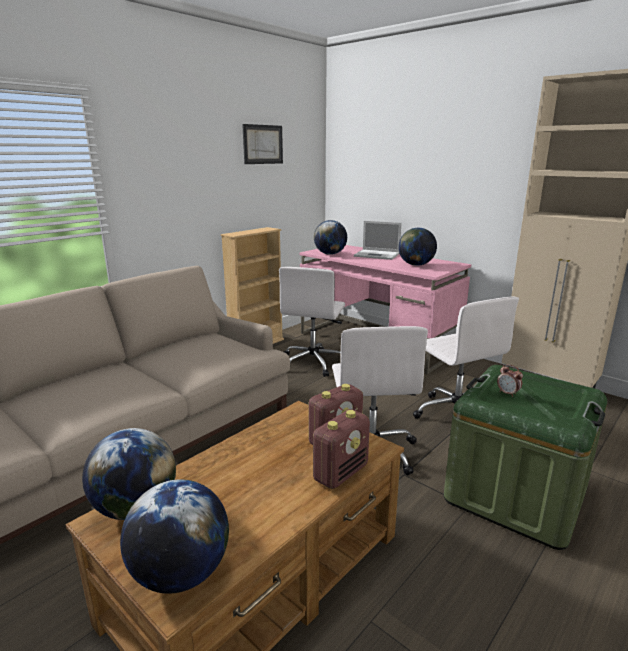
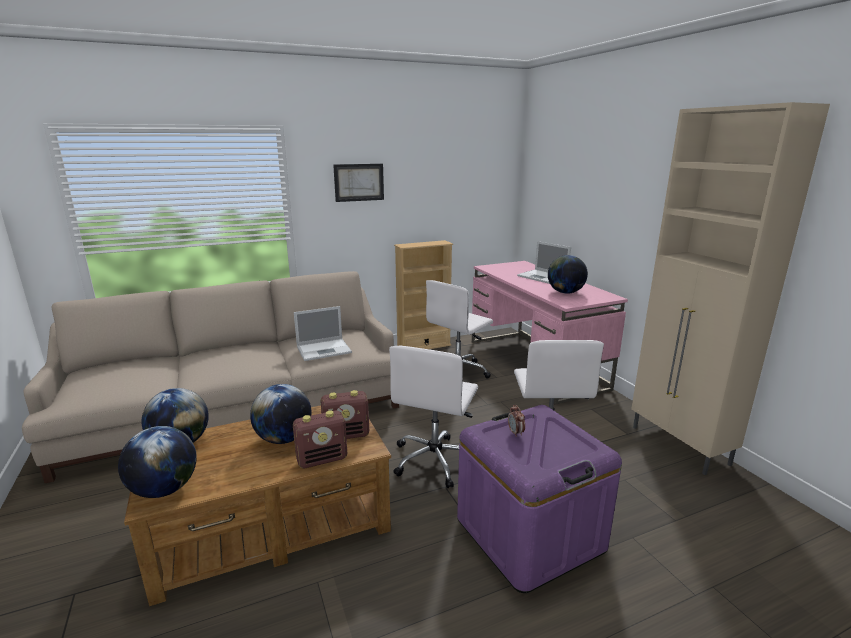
camera: 25 degrees right, 0 degrees up
(203, 358) = (325, 349): none -> laptop
(263, 144) = (445, 165): picture -> picture (359, 182)
(330, 254) = (498, 271): globe -> globe (284, 438)
(515, 494) = (529, 534): green storage box -> purple storage box

